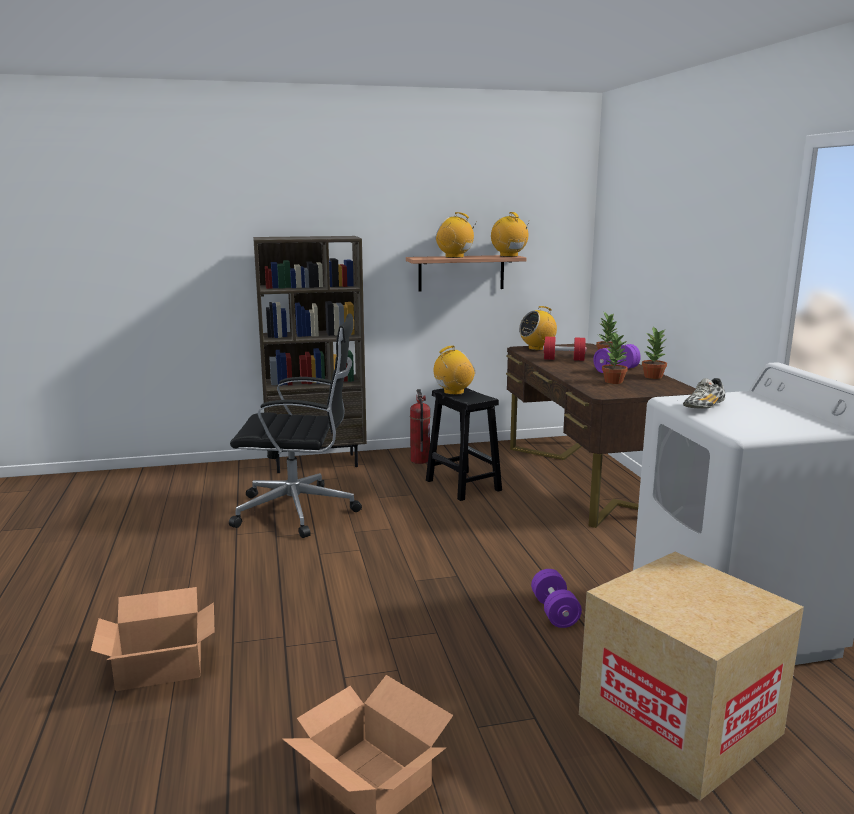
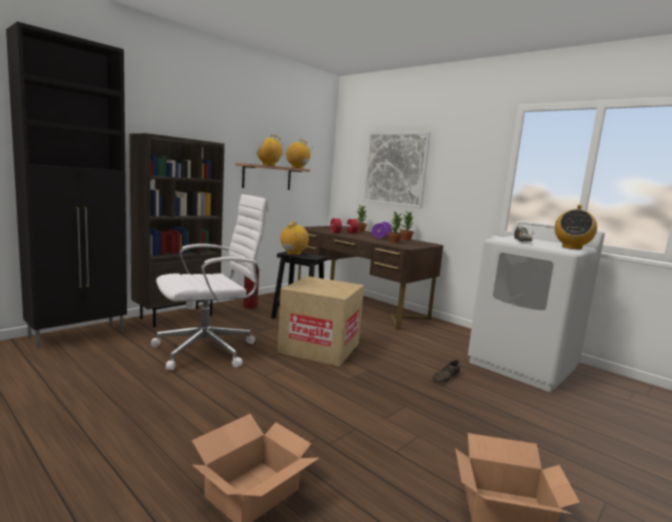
camera: 35 degrees left, 5 degrees down
(200, 471) = (79, 334): none -> black cabinet
(299, 511) = (209, 350): black office chair -> white office chair
(537, 348) = (315, 227): radio -> radio (571, 247)
(554, 612) = (445, 378): purple dumbbell -> brown shoe
(656, 252) = (395, 169): none -> picture
(679, 724) = (573, 418): cardboard box -> cardboard box (319, 347)

